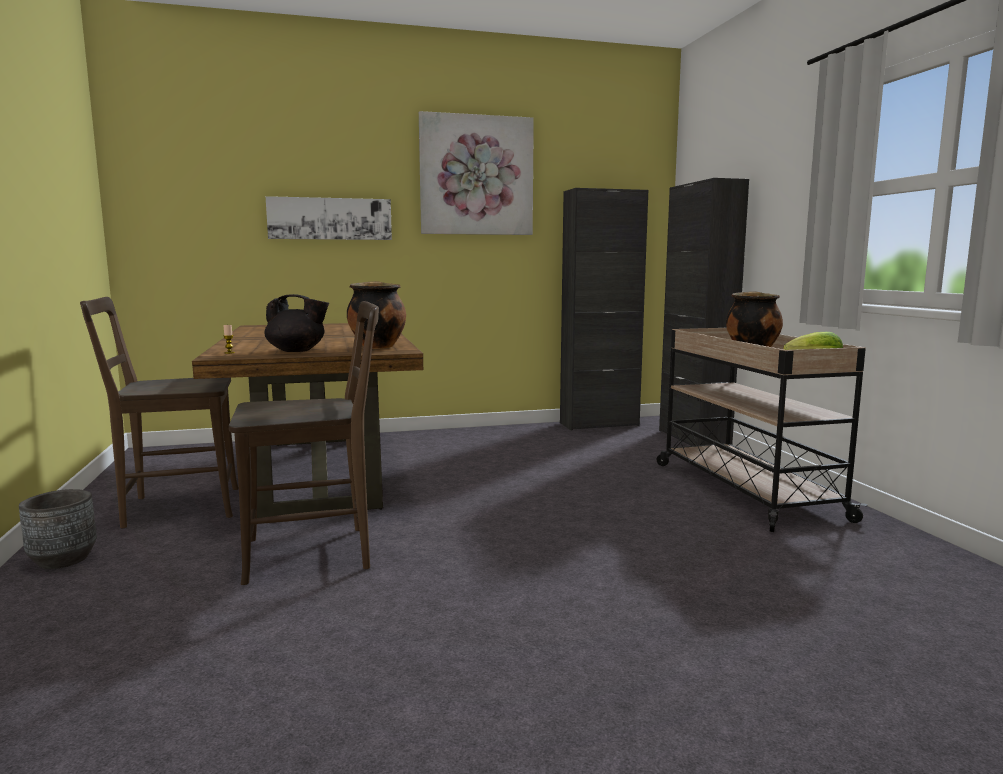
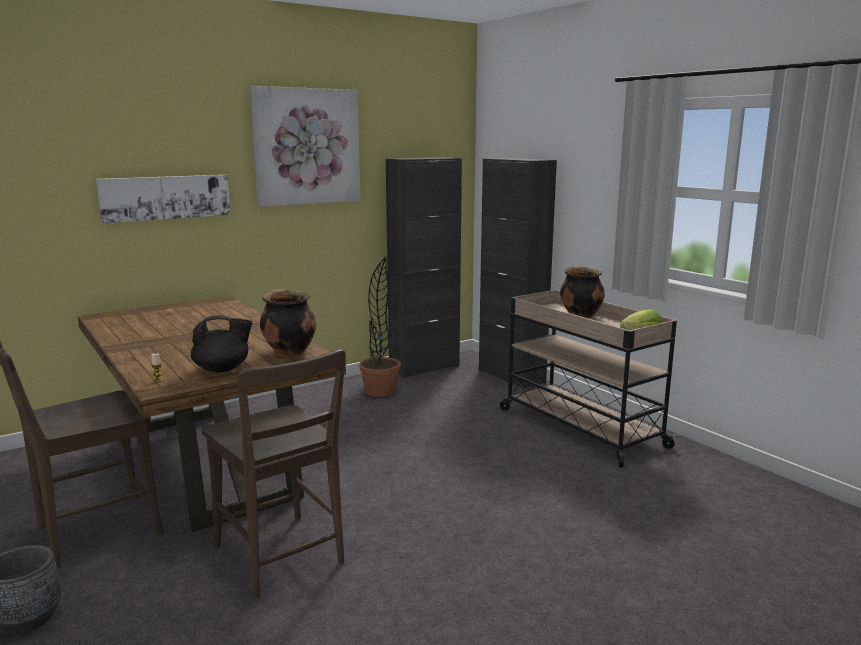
camera: 20 degrees left, 5 degrees up
(316, 553) = (281, 558): brown chair -> brown chair turned 90 degrees clockwise
(535, 438) = (380, 391): none -> potted plant

